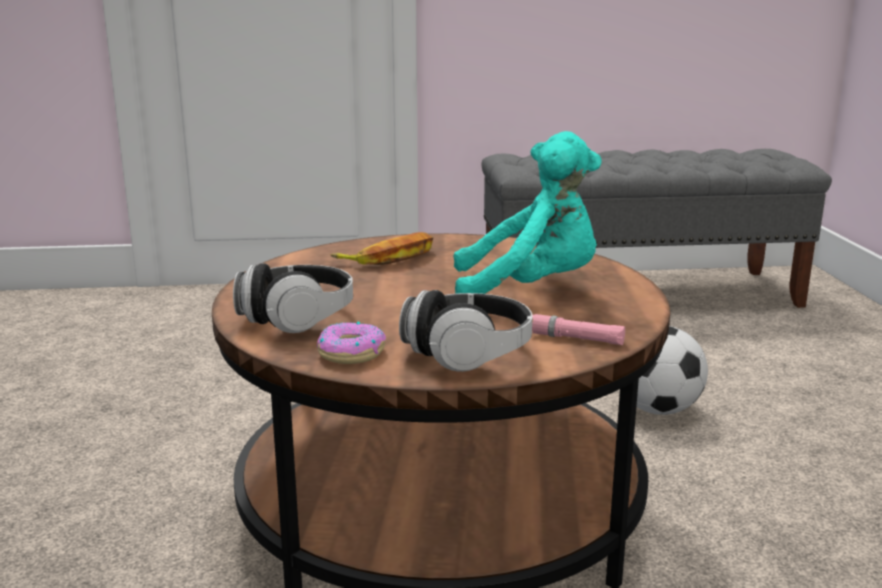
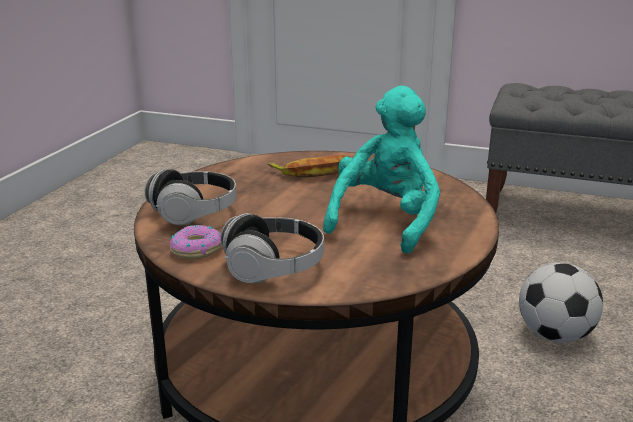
camera: 25 degrees right, 5 degrees up
(530, 290) = (385, 221): turquoise plush toy -> turquoise plush toy turned 90 degrees counterclockwise
(576, 338) = (369, 273): pink flashlight -> none

